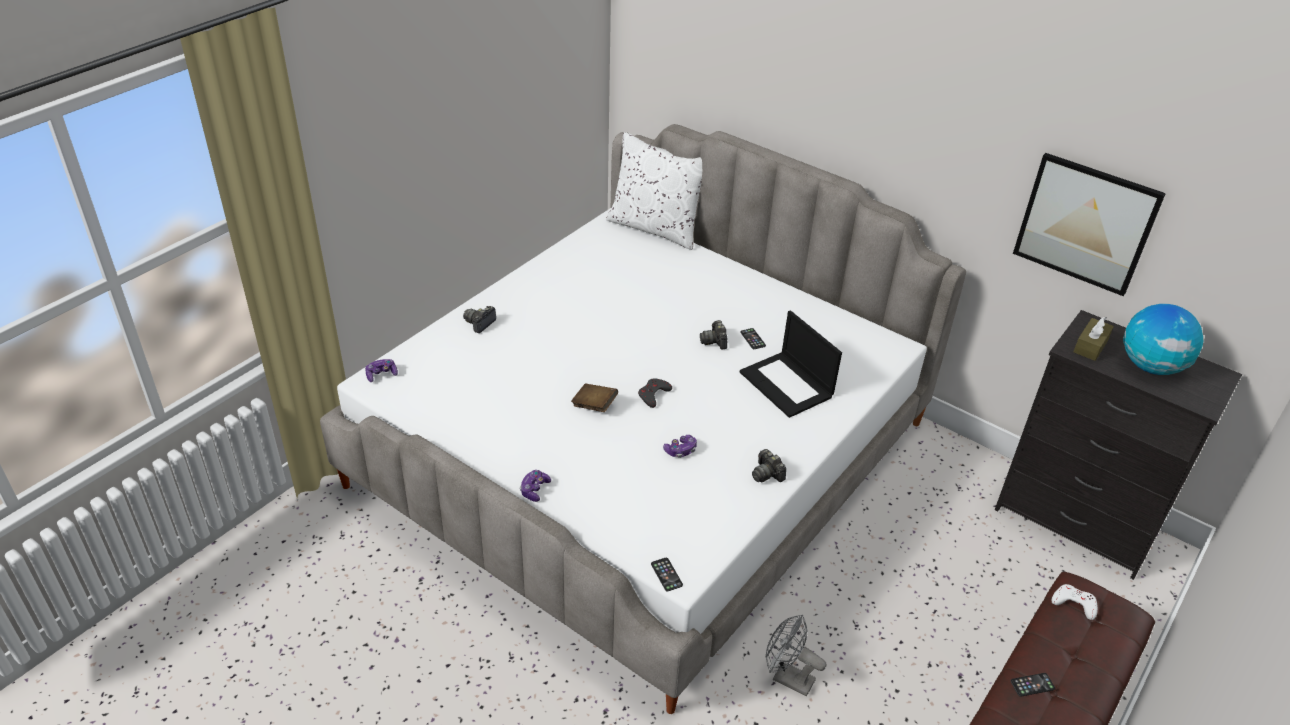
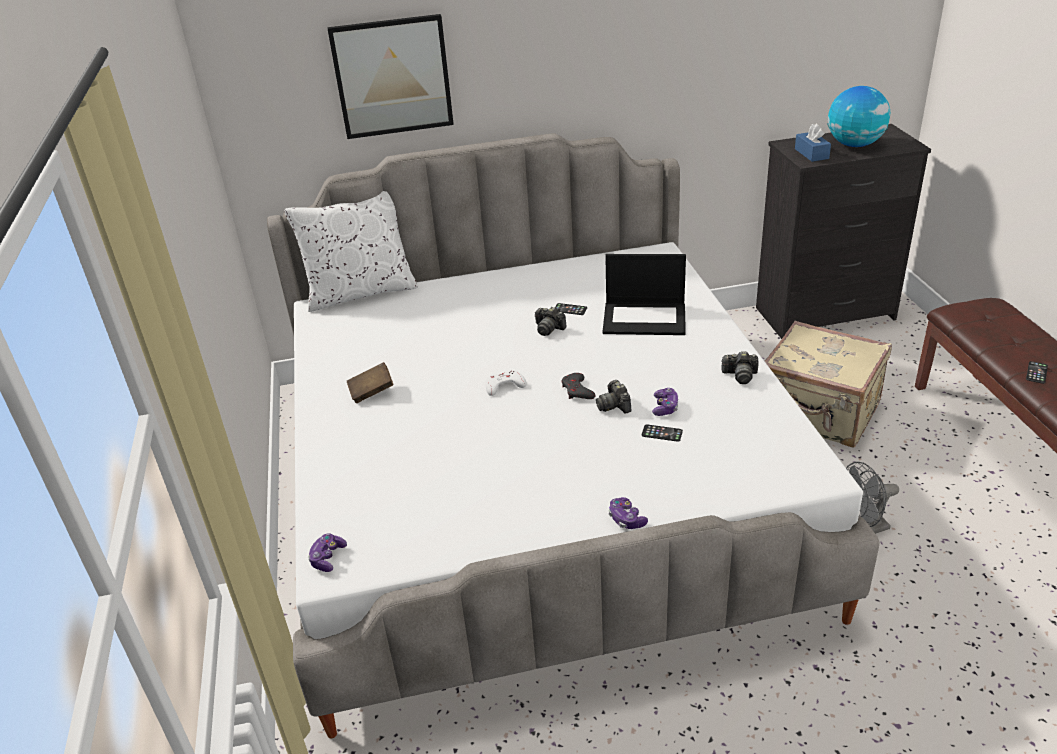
camera: 45 degrees left, 5 degrees down
(480, 323) = (343, 451): camera -> camera (614, 405)
(594, 405) = (551, 430): brown book -> brown book (371, 392)
(666, 574) = (813, 485): phone -> phone (662, 433)
(914, 583) = (819, 413): none -> beige suitcase
(1074, 603) = (970, 319): white game controller -> white game controller (504, 386)
(1085, 223) = (754, 65): picture -> picture (392, 77)
(1090, 346) = (811, 154): brown tissue box -> blue tissue box

